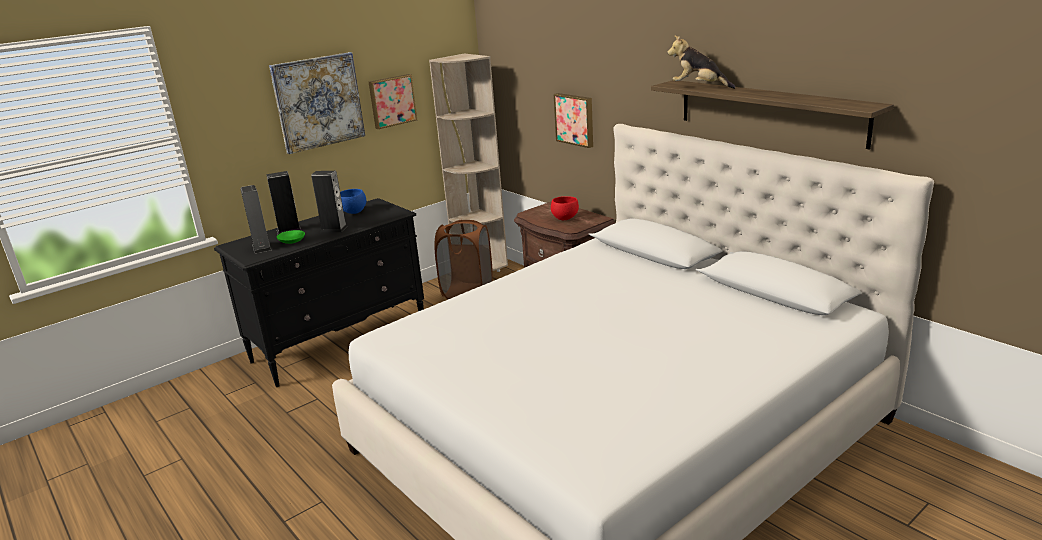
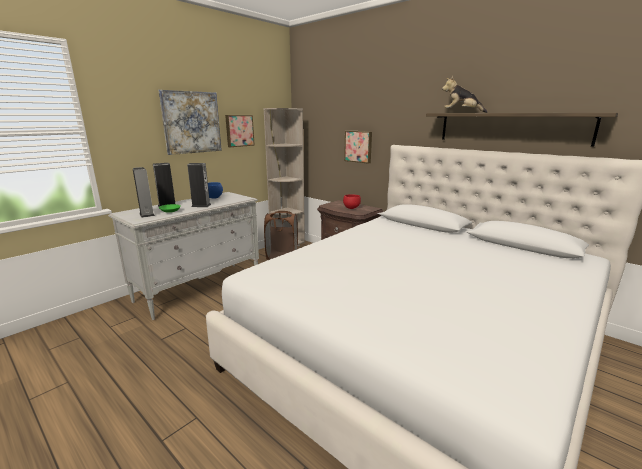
camera: 10 degrees left, 5 degrees down
(342, 343) = (200, 288): black dresser -> white dresser

